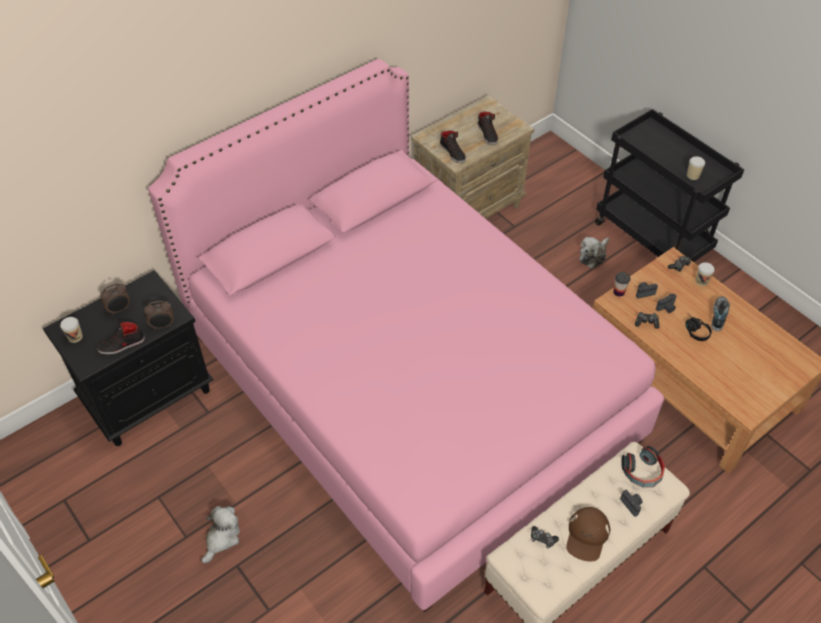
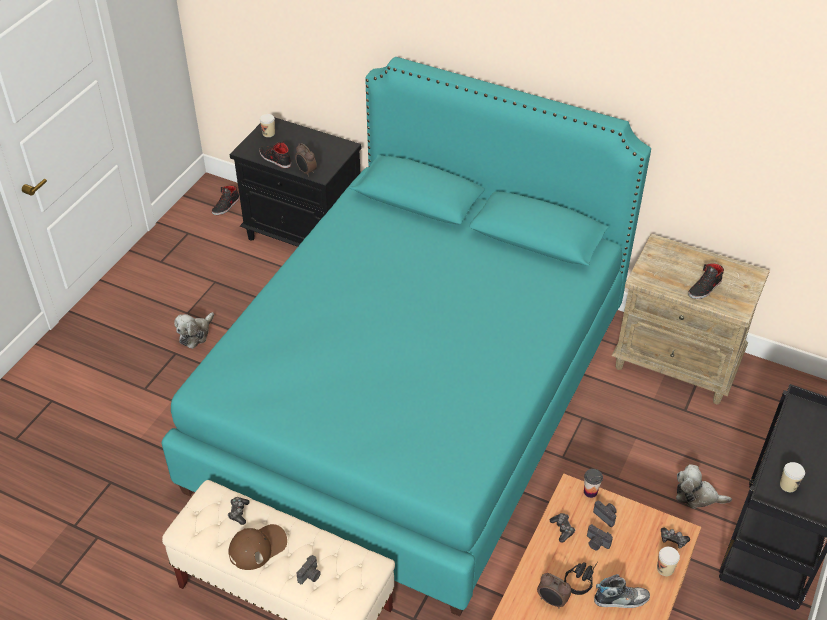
camera: 65 degrees right, 5 degrees down
(119, 310) = (308, 143): alarm clock -> alarm clock (552, 601)
(222, 538) = (195, 334): plush toy -> plush toy turned 120 degrees clockwise
(409, 387) = (413, 398): pink bed -> turquoise bed
(453, 152) = (652, 271): black shoe -> black shoe (226, 206)
(587, 536) = (258, 547): brown cap -> brown cap turned 150 degrees clockwise
(642, 472) = (354, 575): headphones -> none

